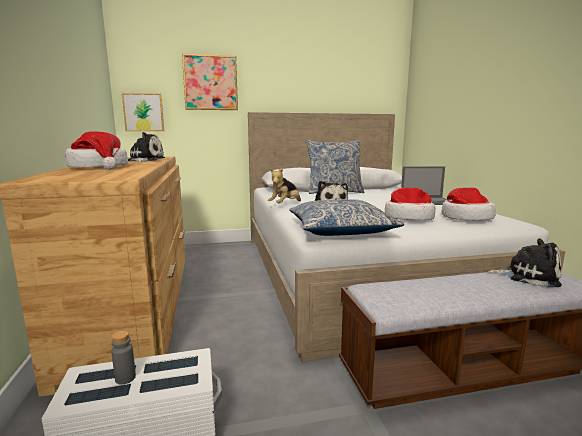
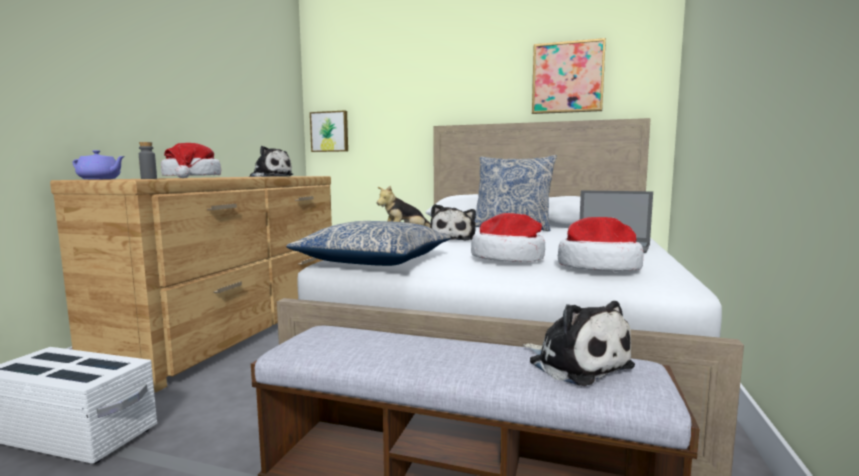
camera: 30 degrees right, 5 degrees down
(55, 178) = (100, 179): none -> purple teapot
(125, 378) = (59, 363): grey bottle -> grey bottle (149, 178)
(210, 83) = (396, 94): picture -> picture (567, 77)

